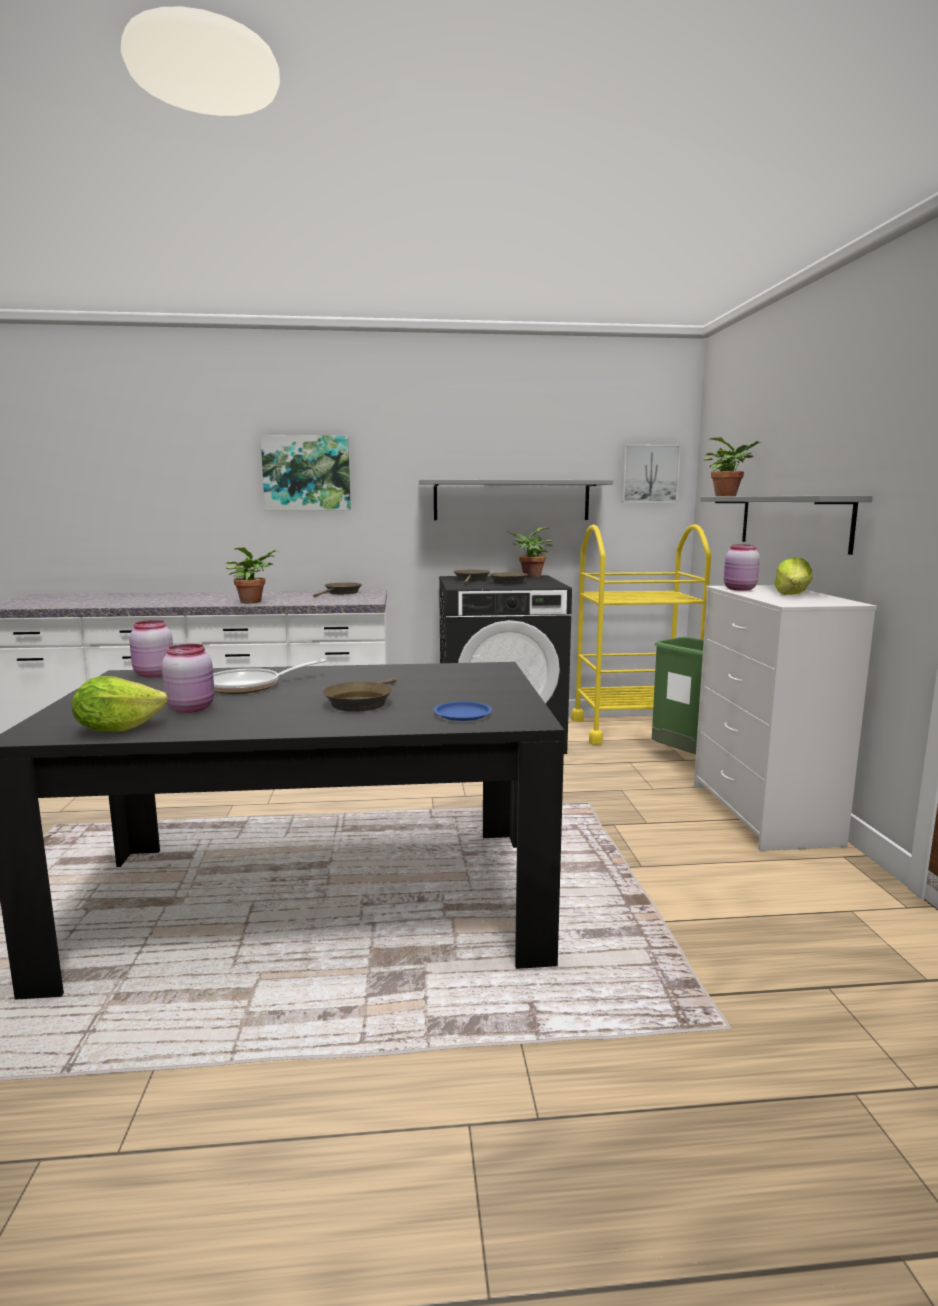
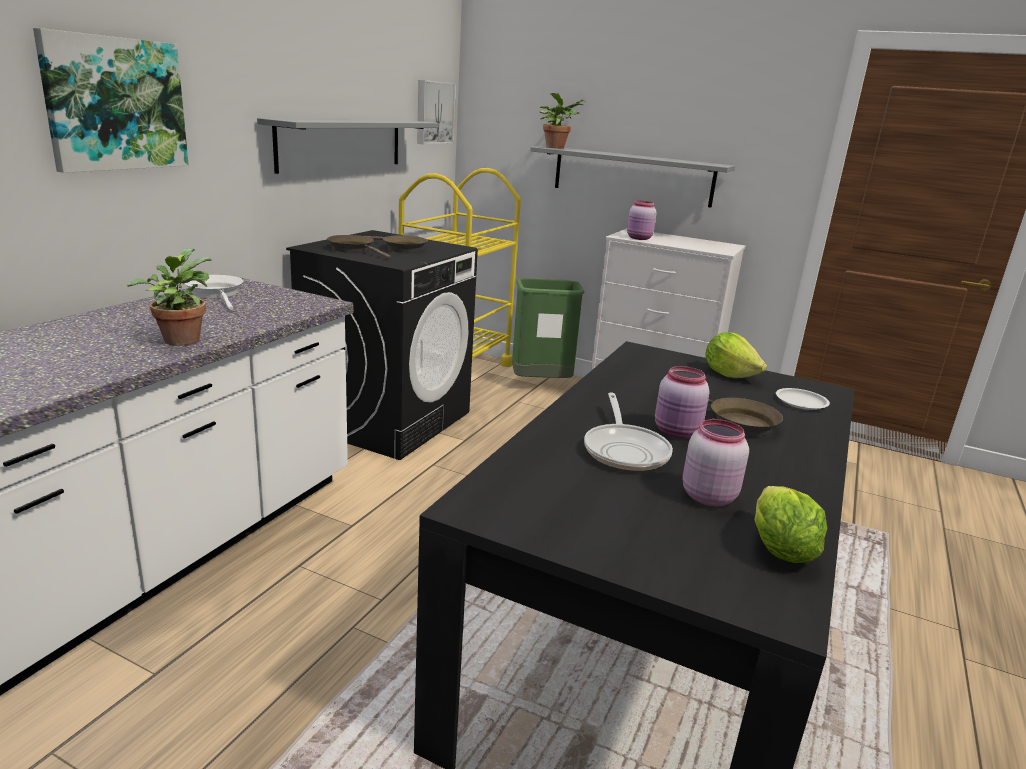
camera: 60 degrees left, 10 degrees up
(153, 674) = (496, 489): pink jar -> pink jar (677, 432)
(341, 593) = (216, 294): brown frying pan -> white frying pan
(463, 715) = (801, 402): blue plate -> white plate
(529, 576) = (374, 235): potted plant -> none
(792, 594) = (682, 240): lettuce -> lettuce (729, 374)

